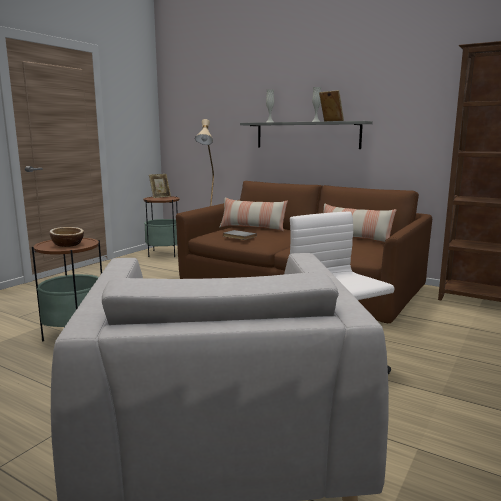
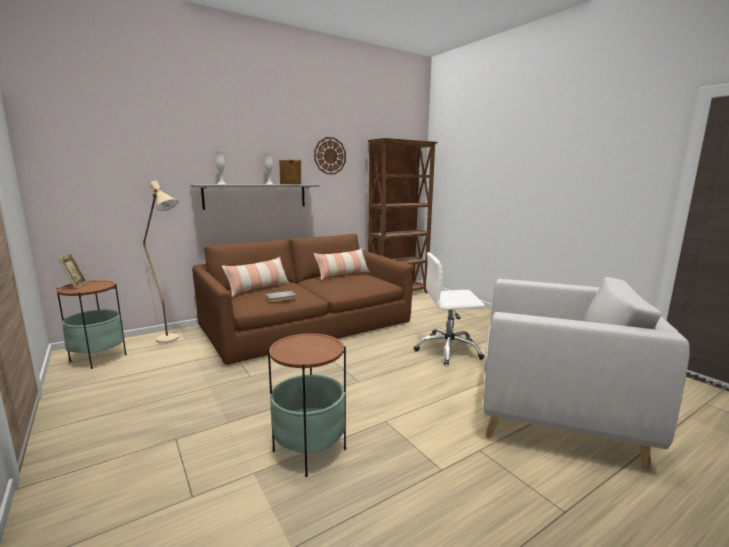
camera: 65 degrees left, 0 degrees up
(67, 244) = (311, 347): bowl -> none
(403, 82) = (330, 156): none -> wall clock

